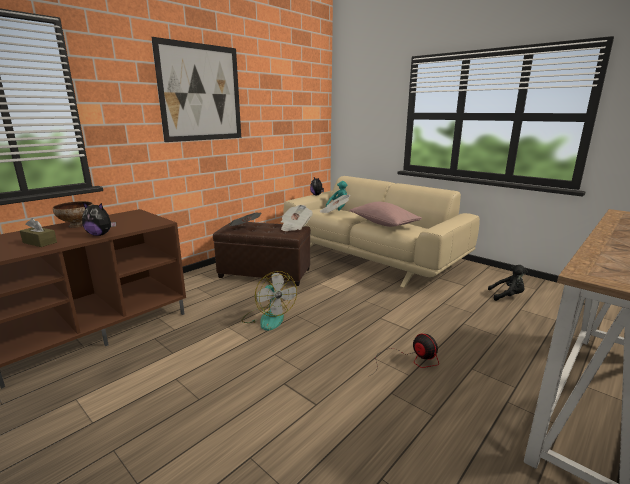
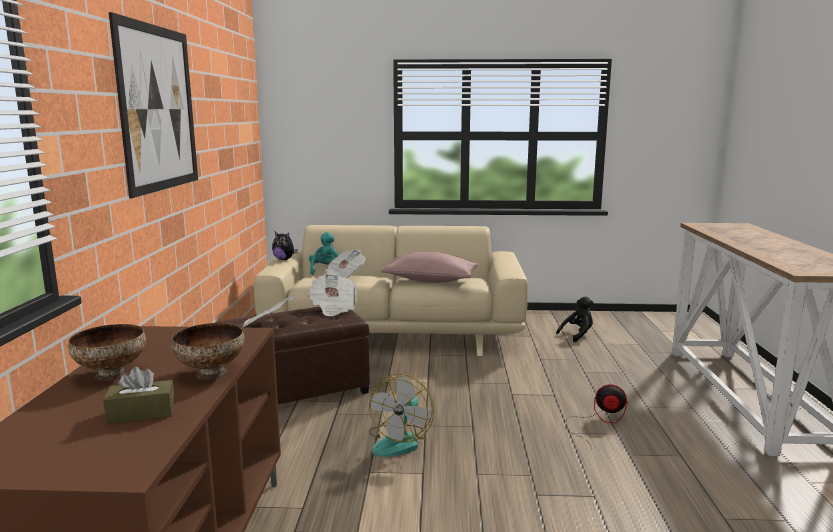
camera: 40 degrees left, 5 degrees down
(100, 234) = (211, 373): plush toy -> bowl
(268, 318) = (400, 441): fan -> fan turned 90 degrees clockwise

